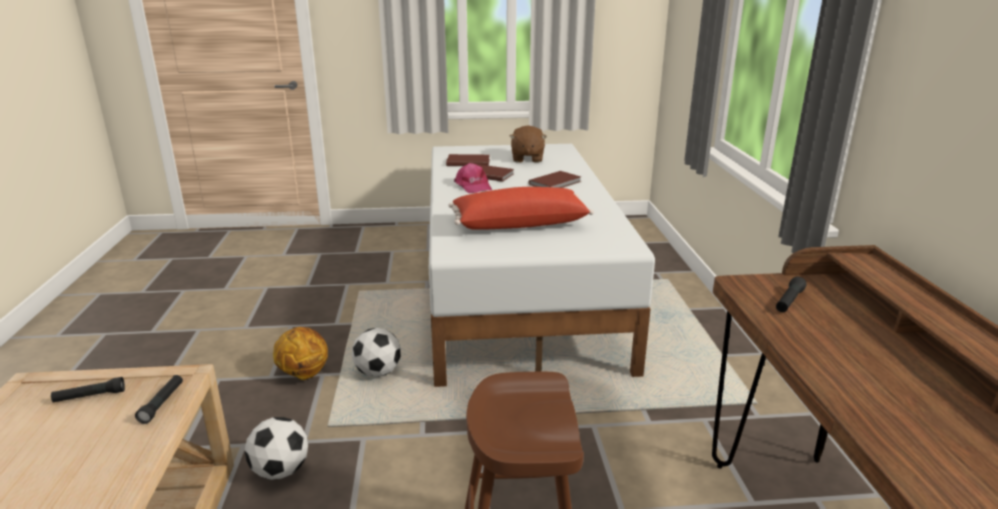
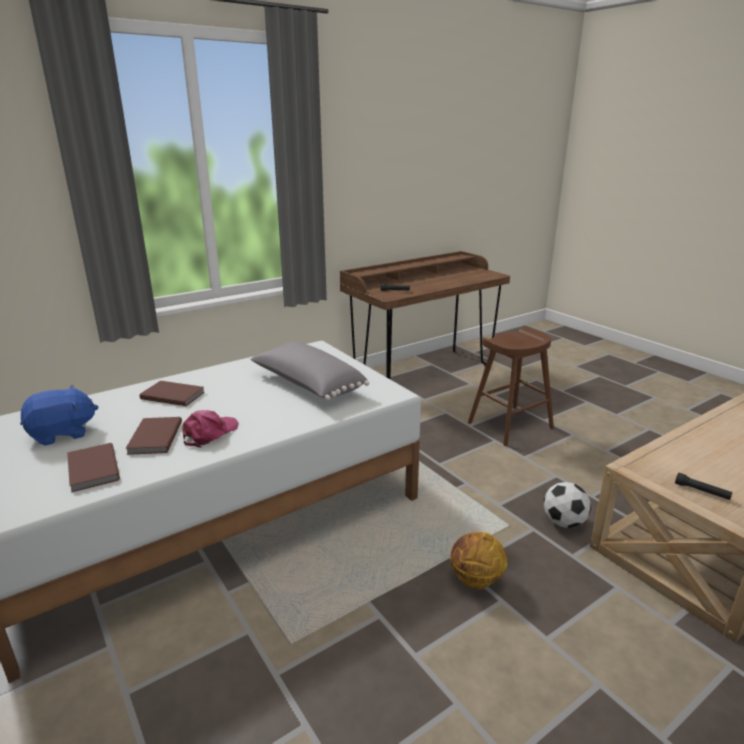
camera: 120 degrees left, 0 degrees up
(162, 403) = (653, 457): black flashlight -> none
(378, 372) = (428, 536): football -> none
(519, 223) = (307, 385): red pillow -> grey pillow
(527, 159) = (62, 433): brown plush toy -> blue plush toy

